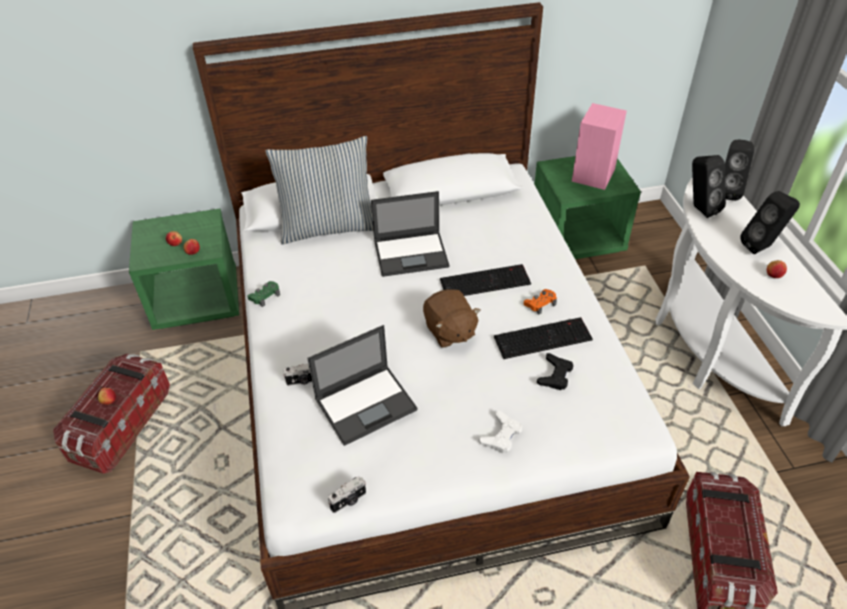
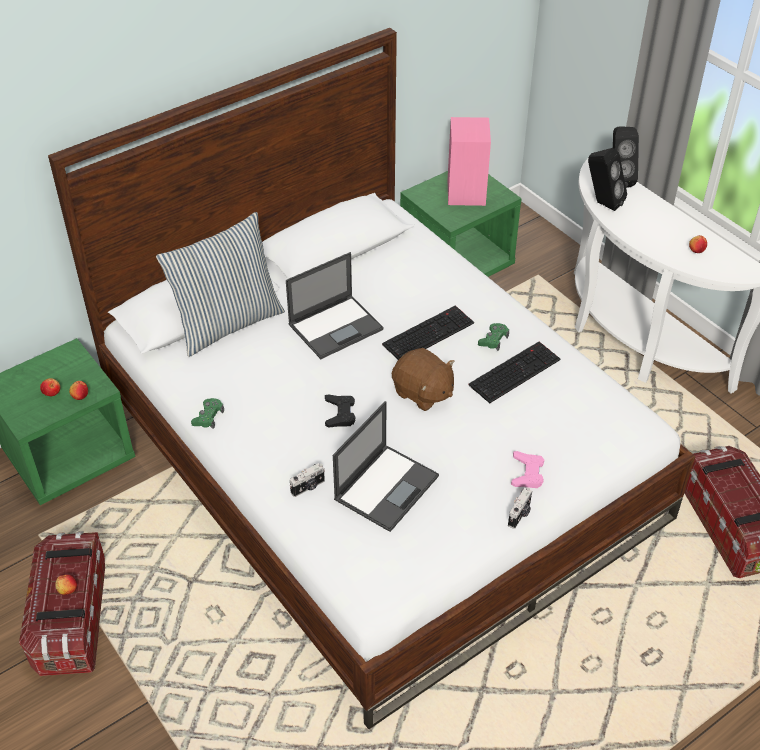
camera: 25 degrees left, 0 degrees up
(349, 501) = (424, 578): camera -> camera (520, 515)
(501, 435) = (527, 473): white game controller -> pink game controller
(540, 304) = (493, 340): orange game controller -> green game controller
(555, 375) = (544, 403): black game controller -> black game controller (340, 413)
(762, 246) = (674, 226): black speaker -> none

